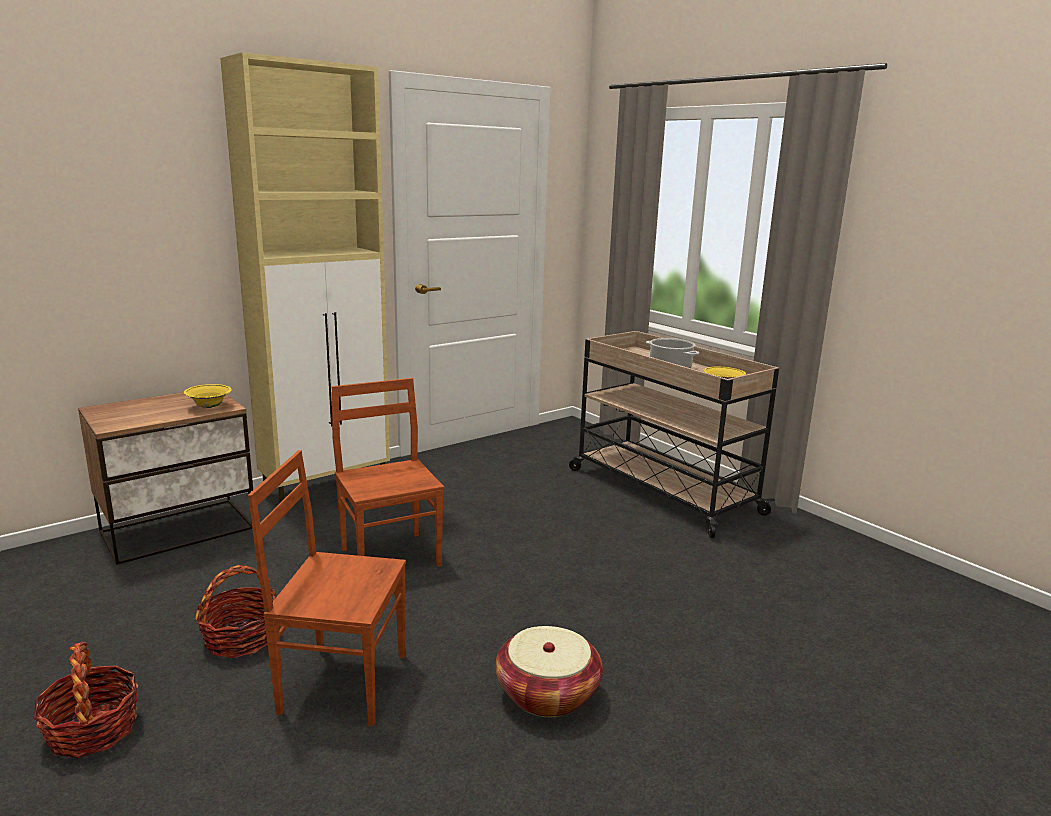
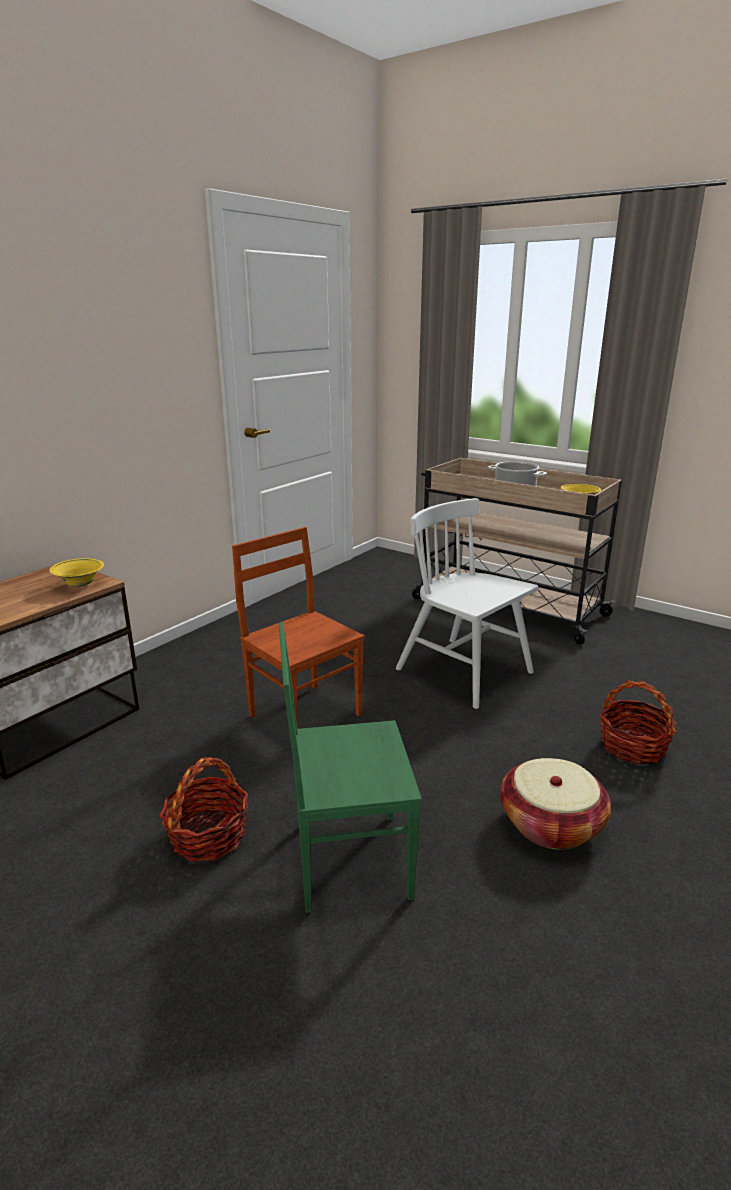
camera: 15 degrees left, 5 degrees up
(92, 730) = (108, 985): basket -> basket (632, 747)
(327, 488) = (190, 653): beige cabinet -> none
(342, 681) = (349, 858): brown chair -> green chair
(569, 544) = (464, 671): none -> white chair

